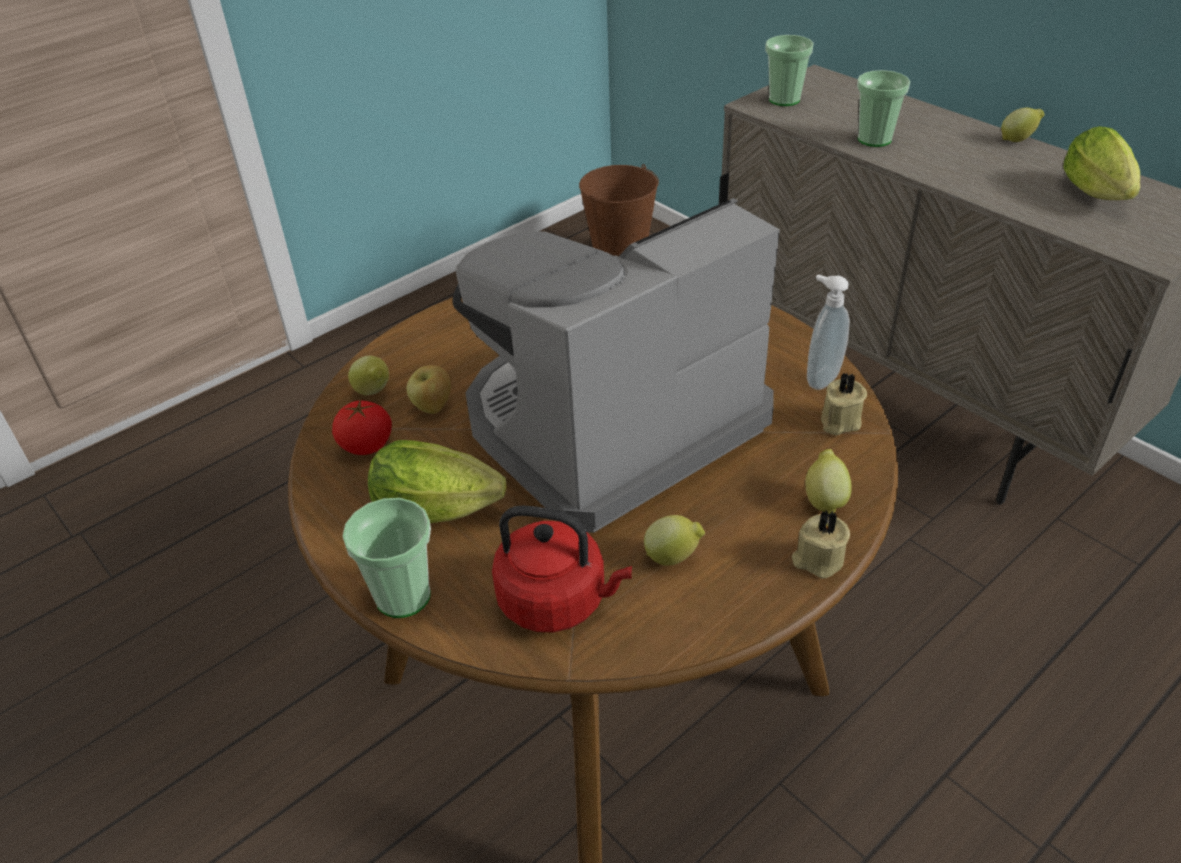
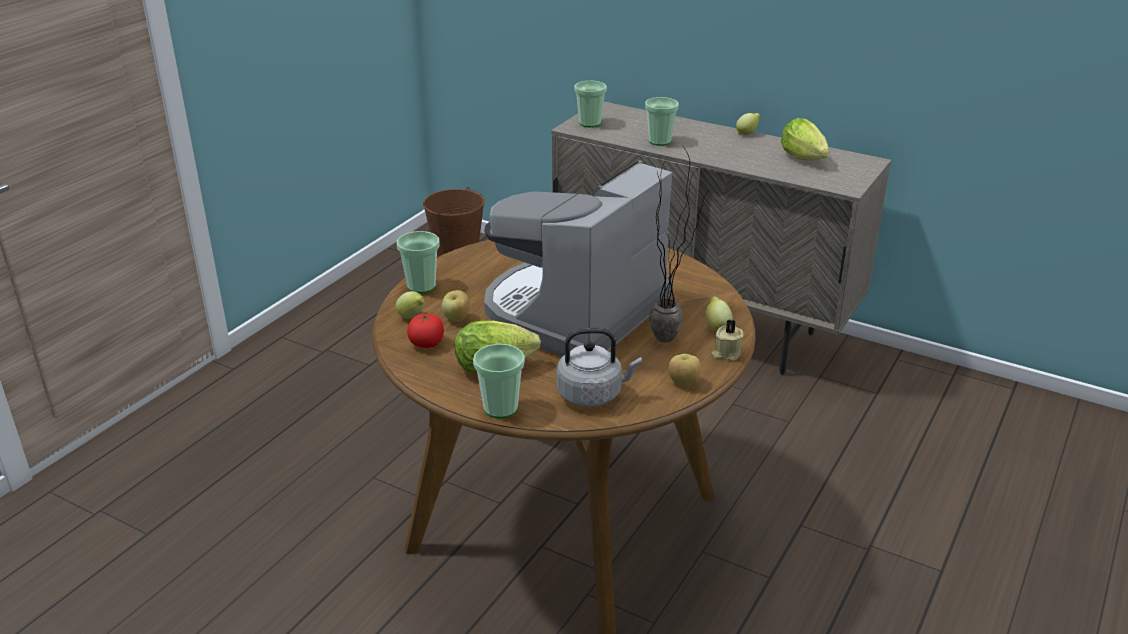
camera: 20 degrees left, 10 degrees down
(417, 340) = (421, 286): none -> cup
(558, 601) = (593, 395): red kettle -> grey kettle
(673, 557) = (647, 365): lemon -> none
(717, 609) = (683, 383): none -> apple
(744, 506) = (674, 337): none -> potted plant
(820, 378) = (686, 271): soap dispenser -> none
(838, 421) = (707, 291): beige candle -> none

